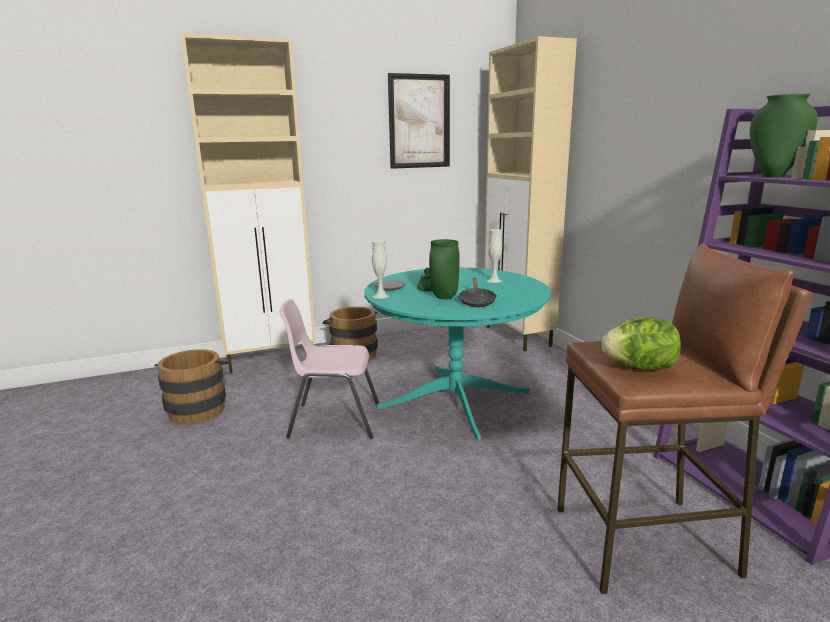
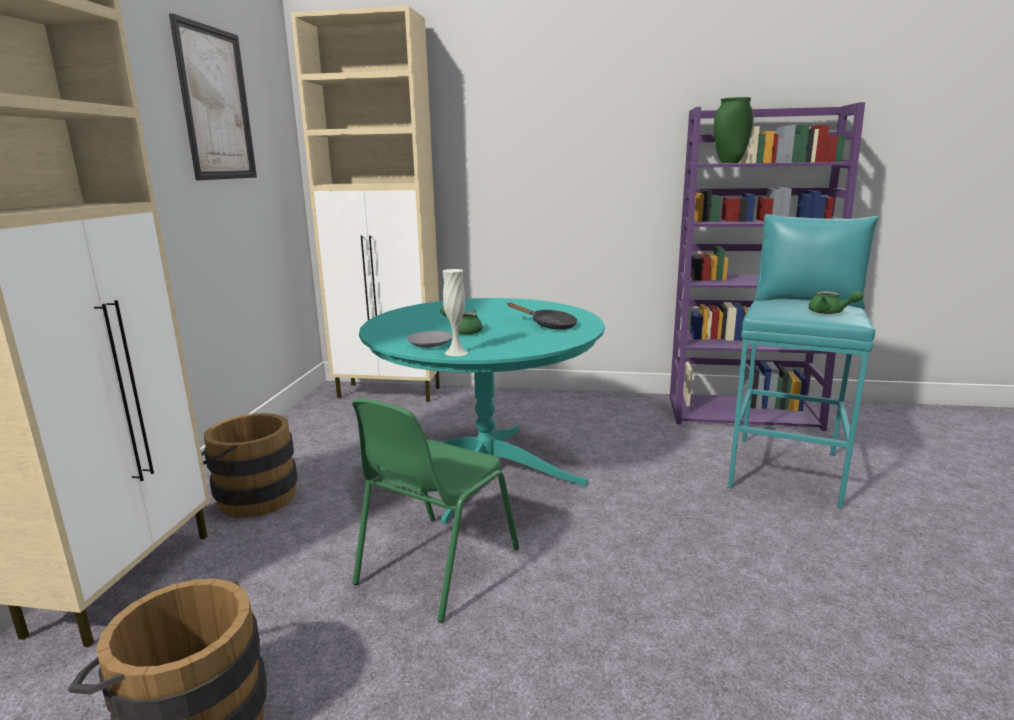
camera: 60 degrees left, 0 degrees up
(333, 420) = (435, 566): pink chair -> green chair
(443, 297) = (512, 332): green vase -> none
(494, 281) = (484, 308): white vase -> none
(639, 368) = (830, 313): lettuce -> green teapot
(645, 542) = (786, 469): brown stool -> turquoise stool

